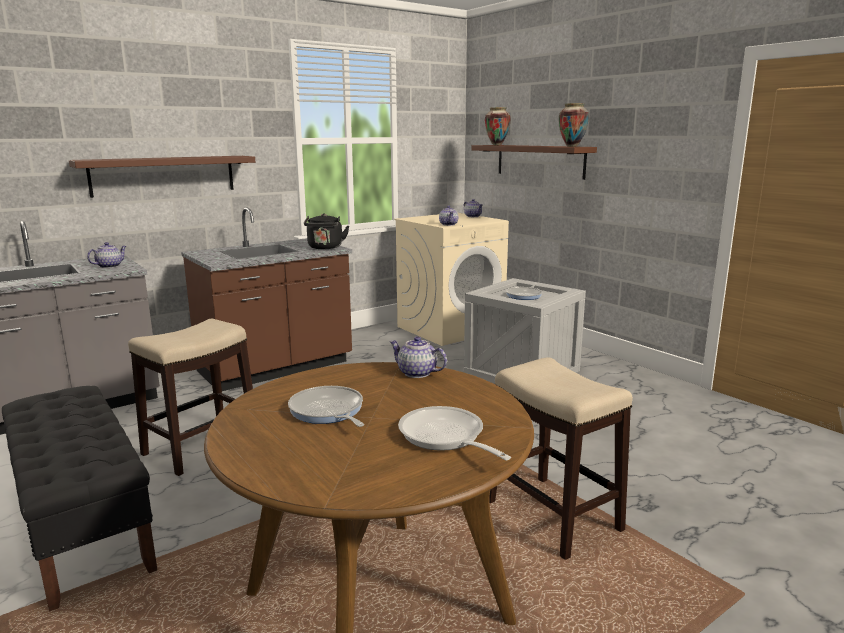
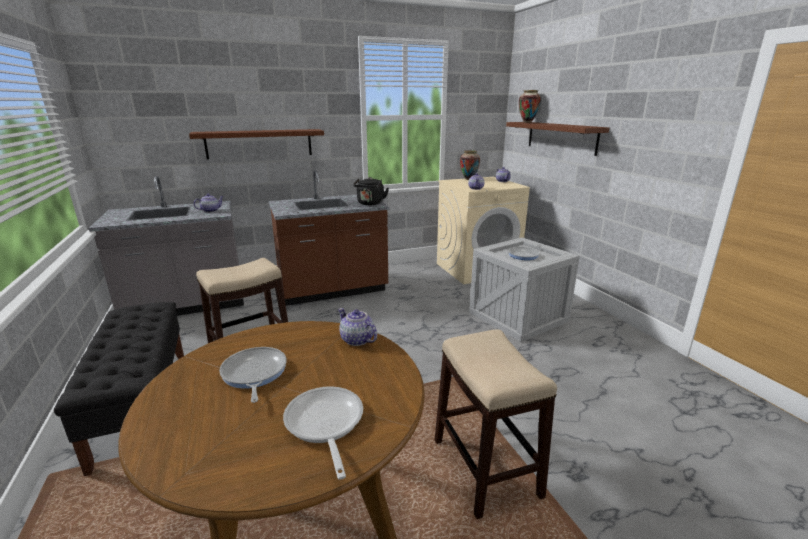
camera: 15 degrees right, 5 degrees up
(571, 146) = (585, 126): vase -> vase (468, 179)

